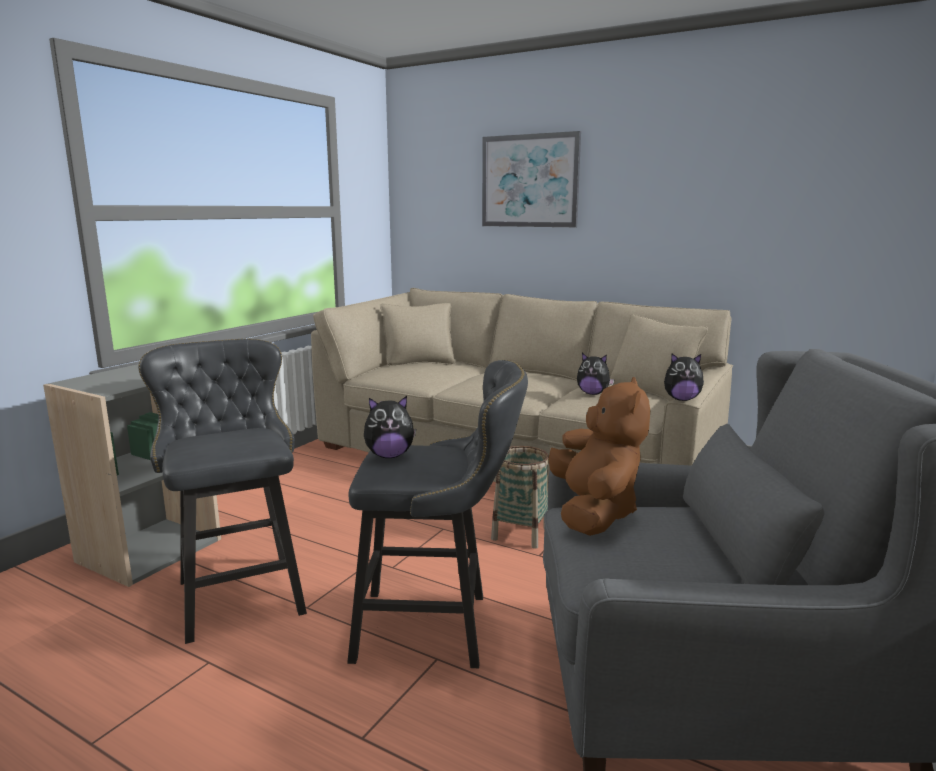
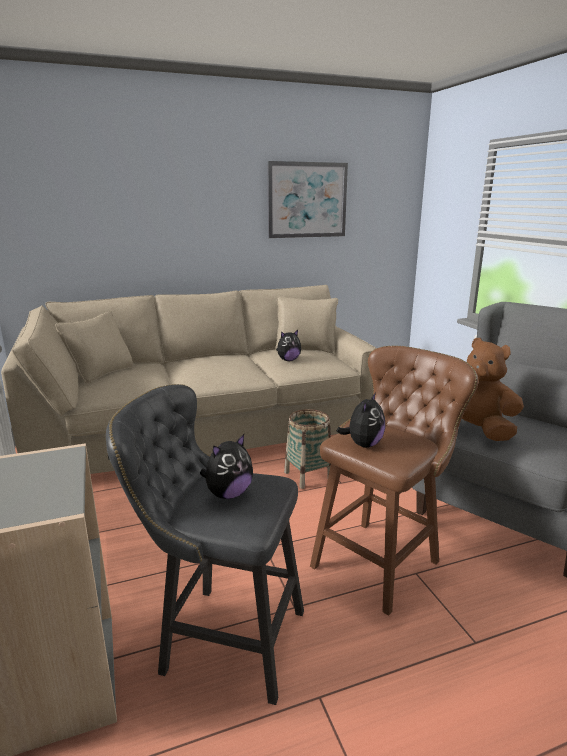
camera: 50 degrees left, 5 degrees up
(441, 628) = (383, 556): grey stool -> brown stool
(529, 181) = (152, 192): picture -> picture (307, 200)
(681, 399) = (366, 348): plush toy -> plush toy (228, 494)

